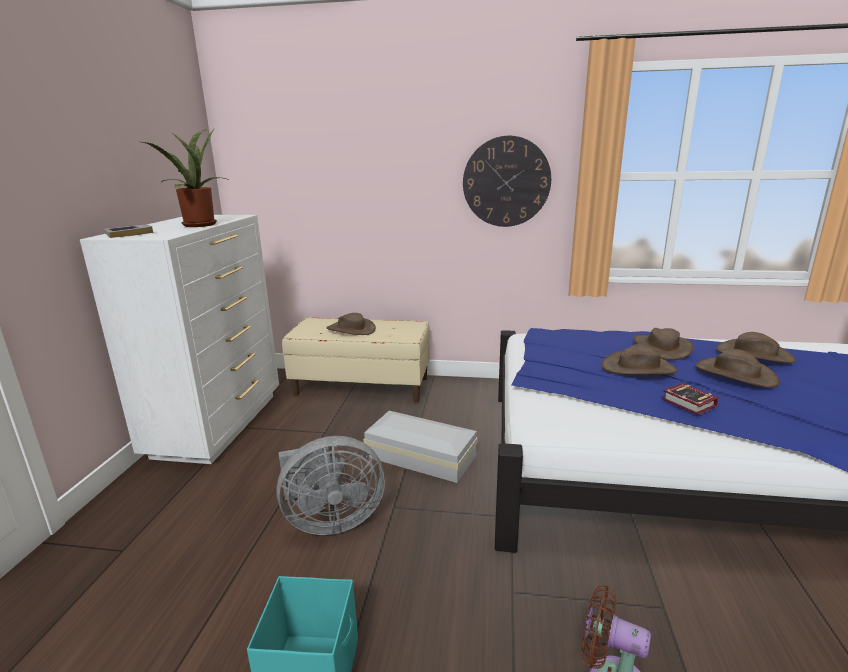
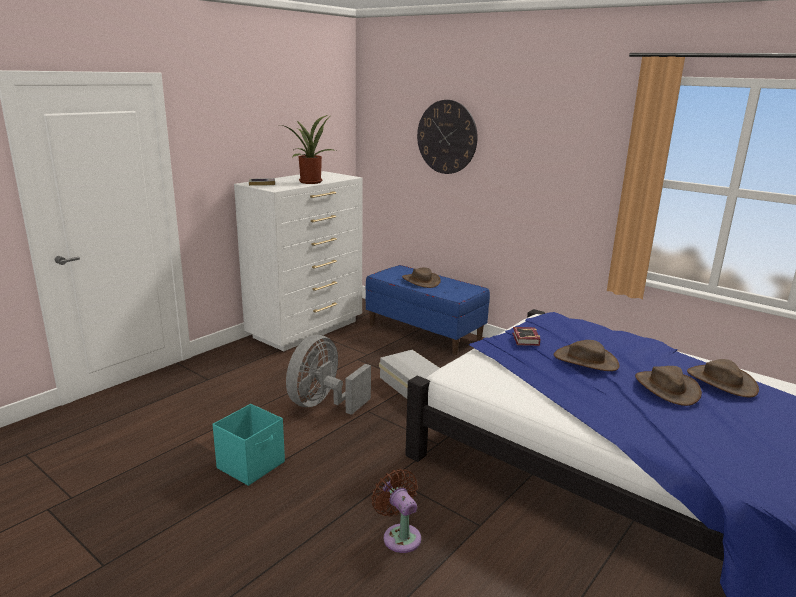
camera: 30 degrees right, 0 degrees up
(330, 520) = (323, 404): grey fan -> grey fan turned 105 degrees clockwise
(362, 386) = (424, 331): beige bench -> blue bench
(506, 182) = (566, 175): wall clock -> wall clock (447, 137)
(661, 347) = (639, 353): brown hat -> none
(689, 404) = (580, 392): book -> book (525, 340)

